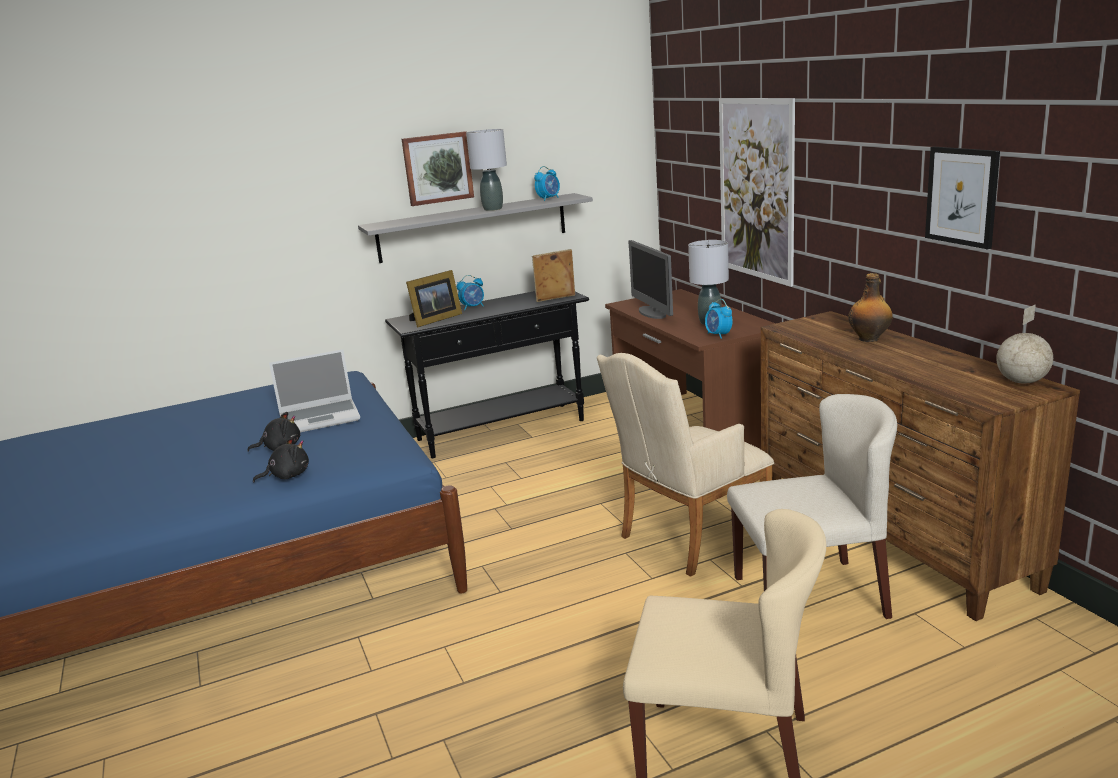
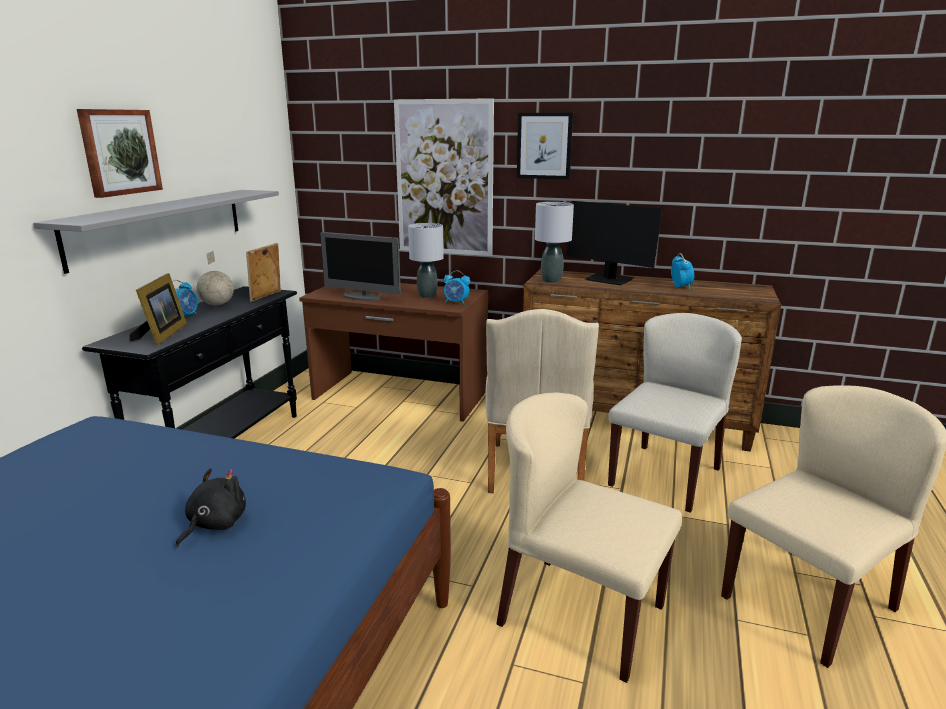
camera: 50 degrees left, 0 degrees up
(287, 476) = (302, 550): black plush toy -> none
(320, 418) = (193, 472): laptop -> none
(493, 209) = (195, 202): grey table lamp -> grey table lamp (551, 280)
(532, 647) = (580, 614): none -> beige chair
(548, 199) = (232, 193): alarm clock -> alarm clock (680, 287)
(869, 339) = (609, 280): bottle -> monitor
(962, 196) = (672, 167): picture -> picture (544, 146)
(1022, 382) = (742, 286): globe -> globe (218, 304)

